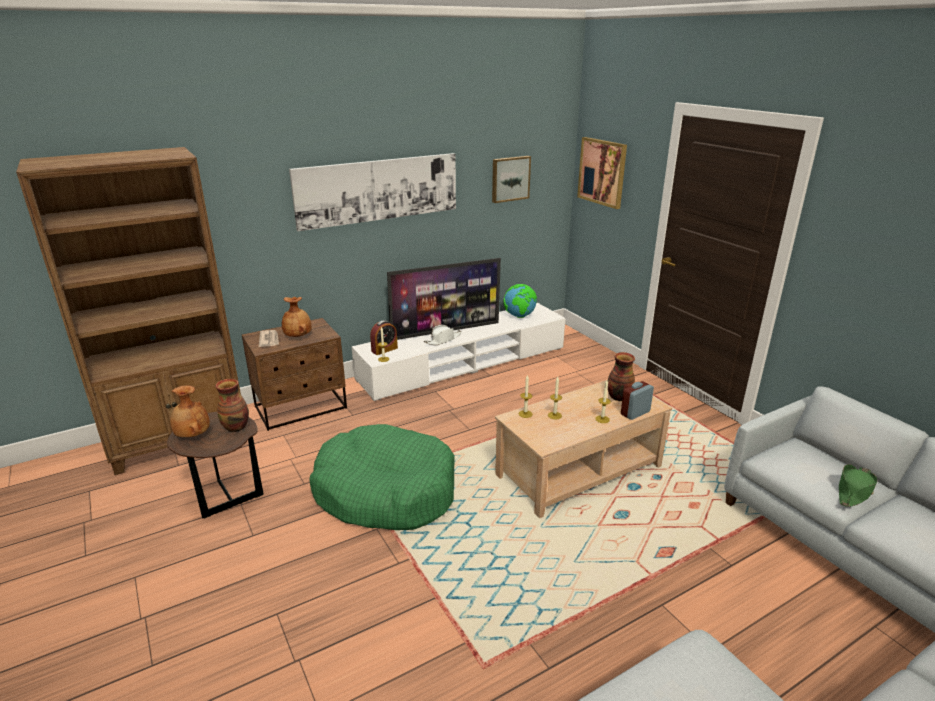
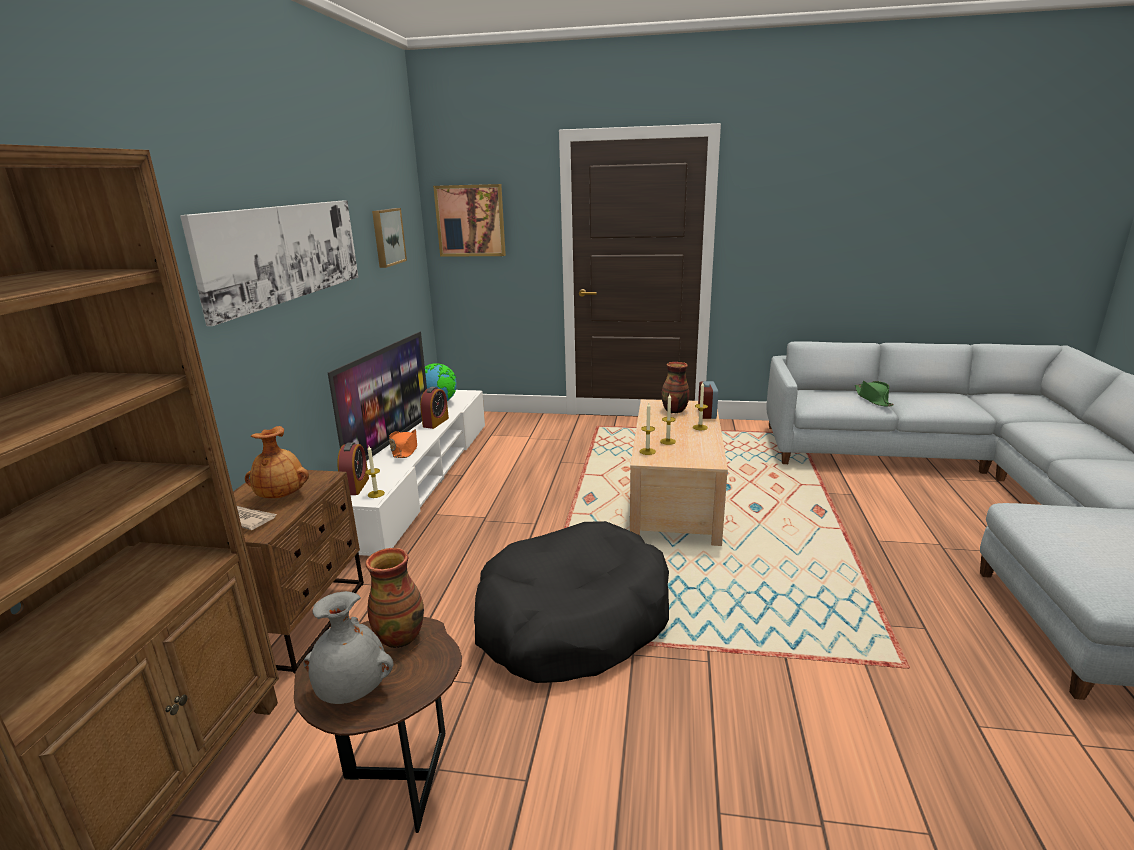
camera: 50 degrees left, 5 degrees down
(192, 435) = (352, 691): brown vase -> grey vase
(385, 492) = (572, 620): green dog bed -> black dog bed
(443, 340) = (405, 450): white hat -> orange hat
(492, 329) = (436, 422): none -> alarm clock

